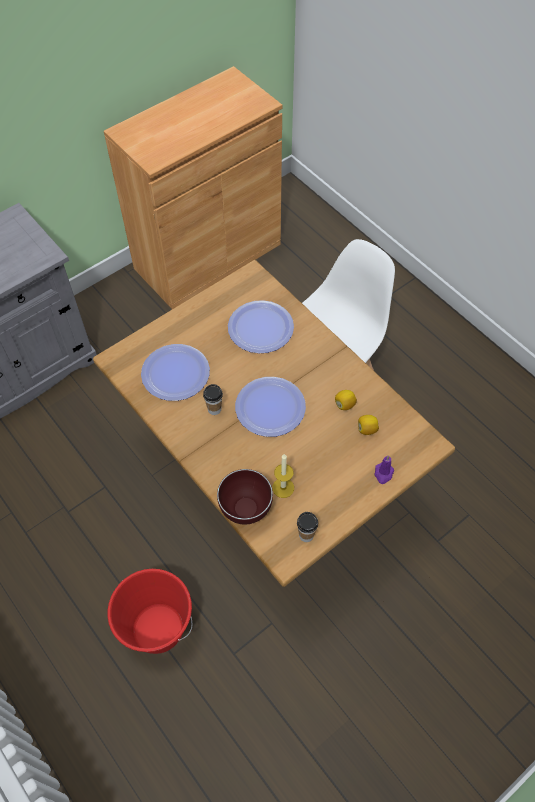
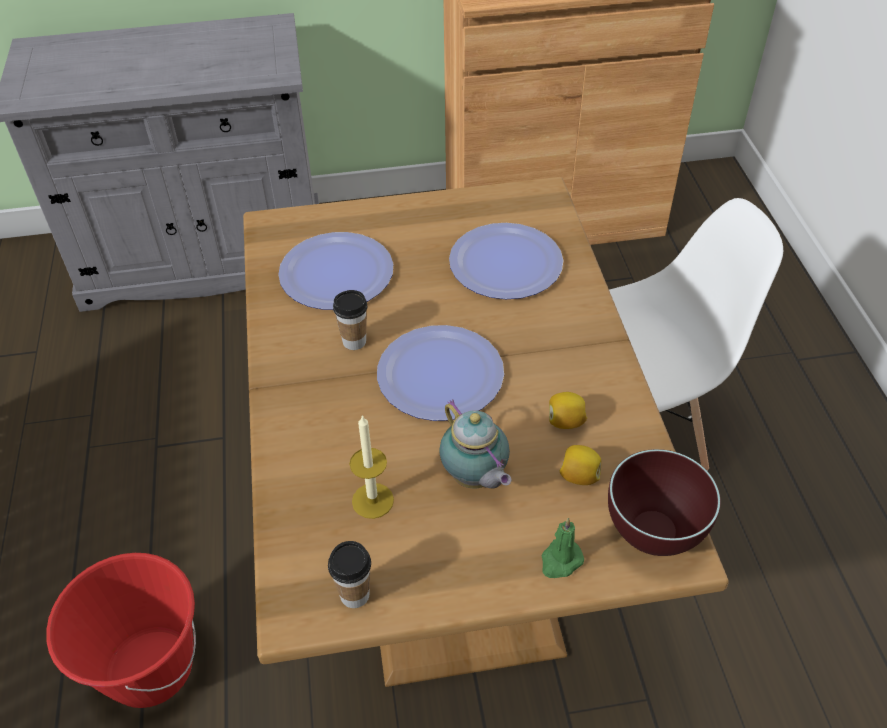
camera: 30 degrees right, 10 degrees down
(247, 509) = (291, 506): brown bowl -> brown bowl (654, 535)
(322, 453) = (475, 478): none -> teapot
(383, 474) = (560, 561): purple candle -> green candle

